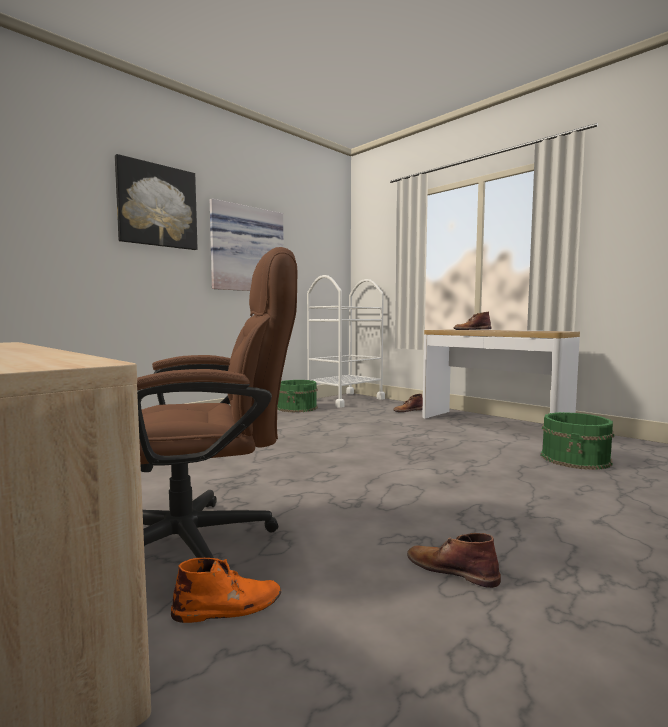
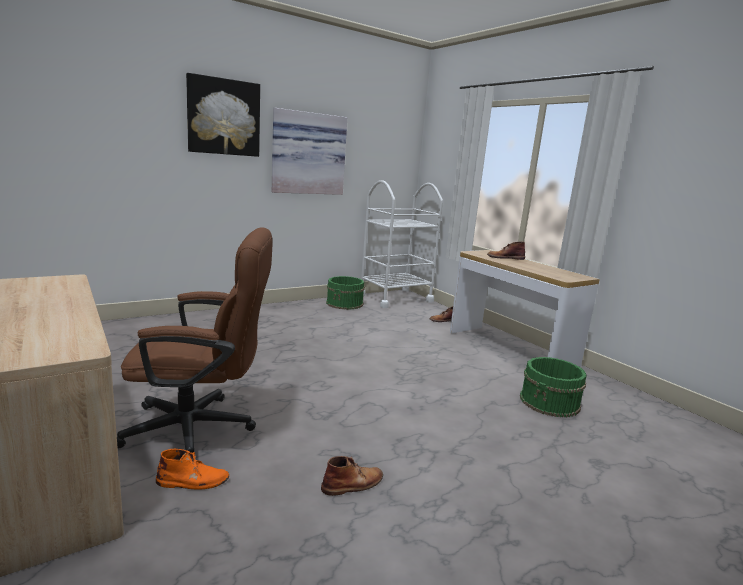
camera: 10 degrees right, 10 degrees up
(451, 569) = (353, 484): brown boot -> brown boot turned 105 degrees clockwise

